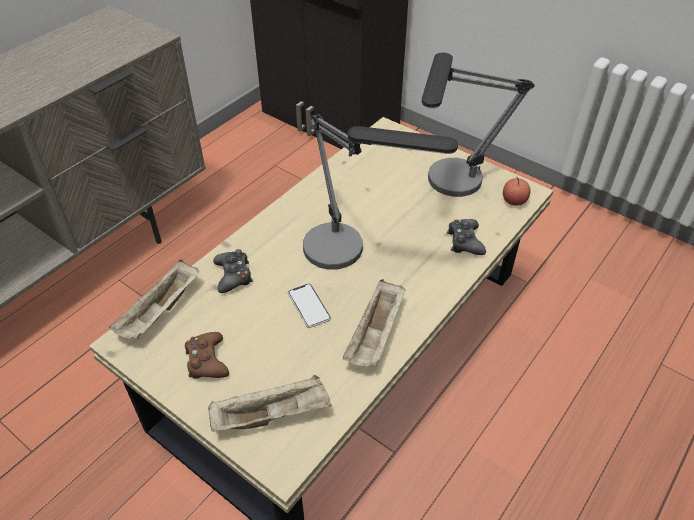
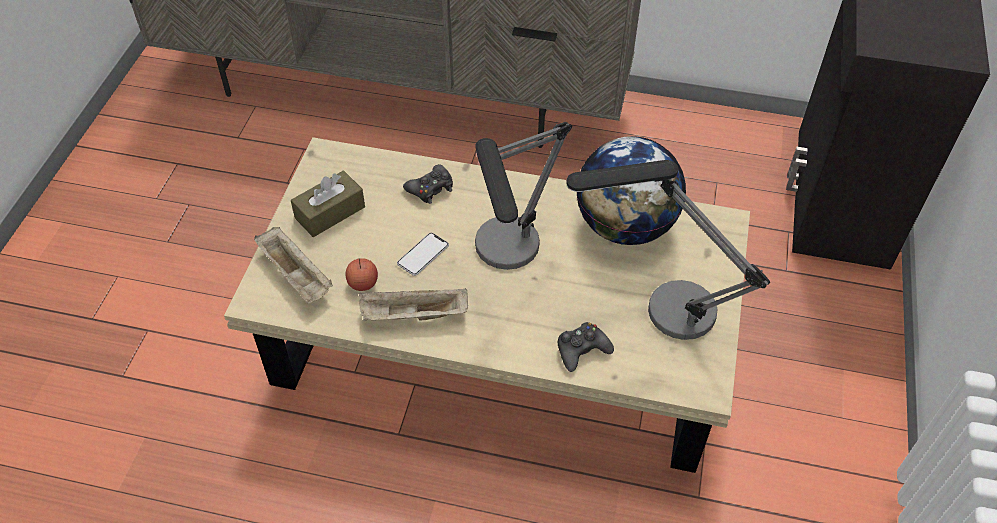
camera: 65 degrees right, 5 degrees up
(160, 312) = (365, 161): beige tray -> none
(207, 361) = (330, 212): brown game controller -> brown tissue box
(358, 177) = (624, 226): none -> globe
(514, 201) = (681, 379): apple -> apple (363, 283)

